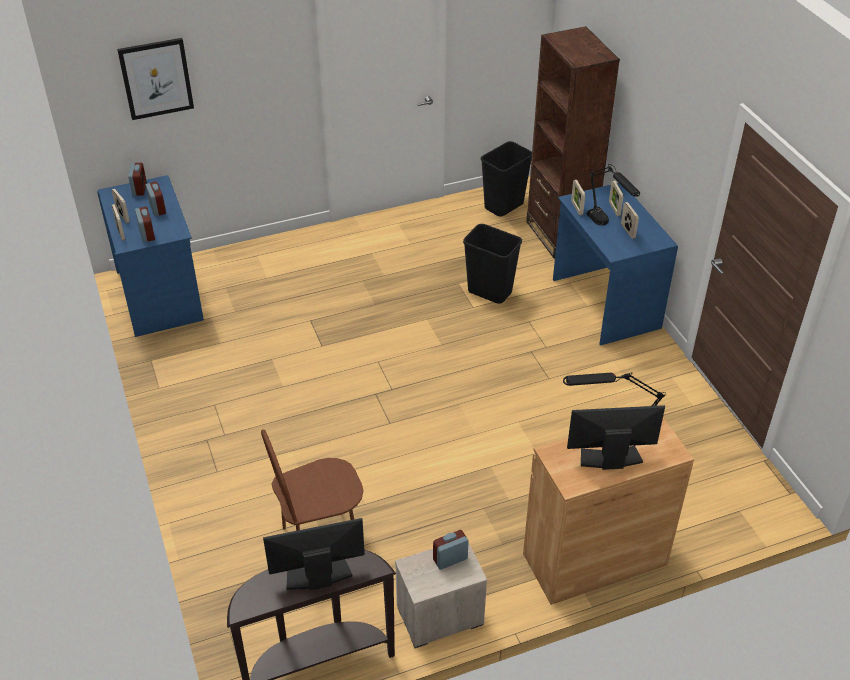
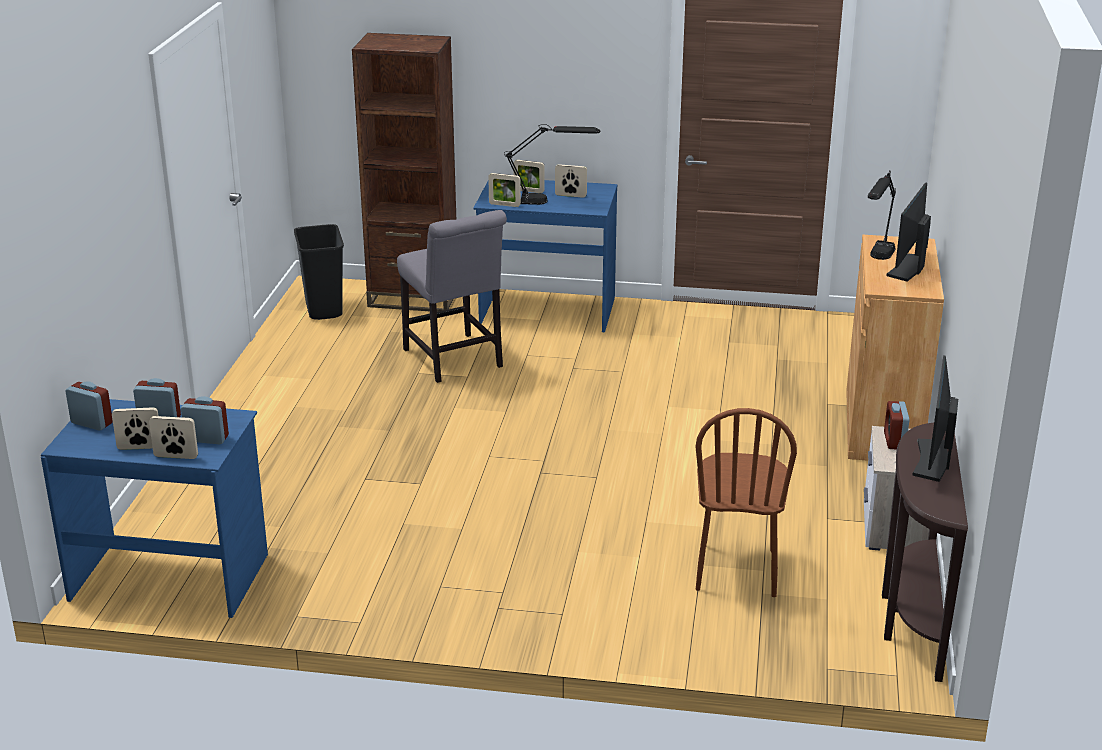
camera: 60 degrees left, 15 degrees down
(156, 78) = (64, 238): picture -> none
(489, 292) = (455, 361): black trash can -> grey chair

